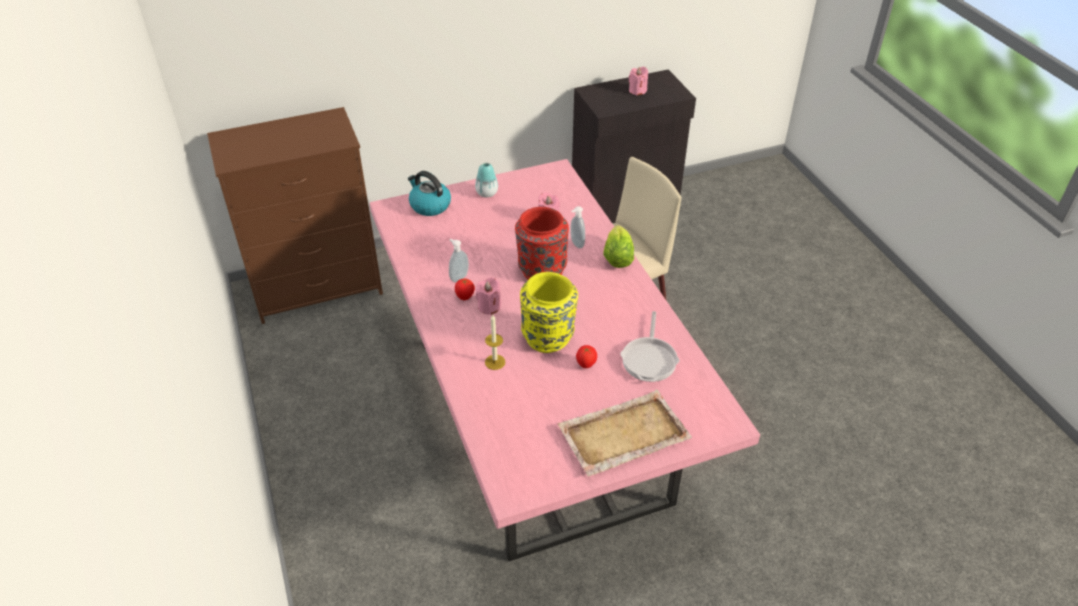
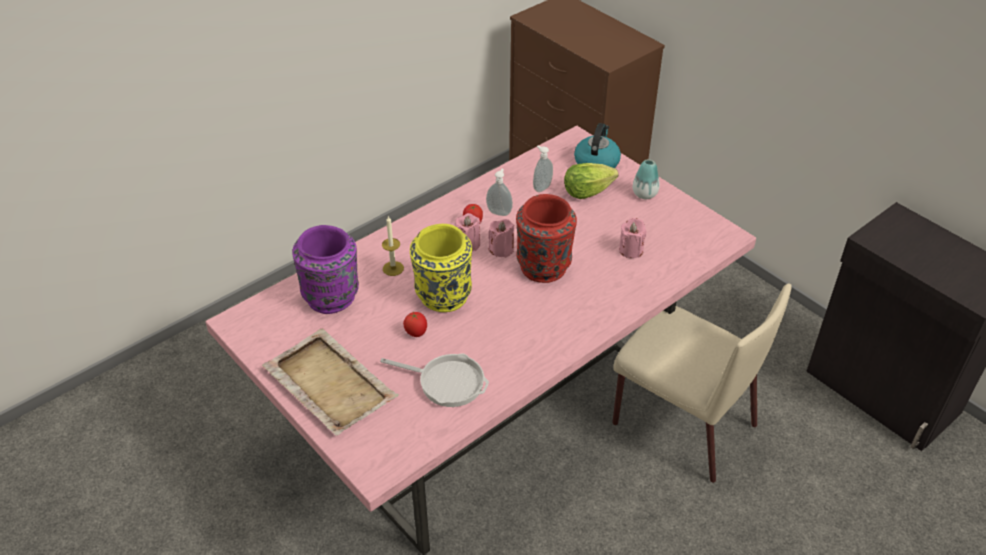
camera: 70 degrees right, 0 degrees up
(512, 412) = (332, 297): none -> purple vase
(576, 244) = (602, 281): soap dispenser -> soap dispenser (541, 187)
(617, 258) = (599, 320): lettuce -> lettuce (587, 192)
(637, 91) = (945, 258): pink candle -> pink candle (501, 249)
(649, 359) = (447, 382): frying pan -> frying pan turned 150 degrees counterclockwise

